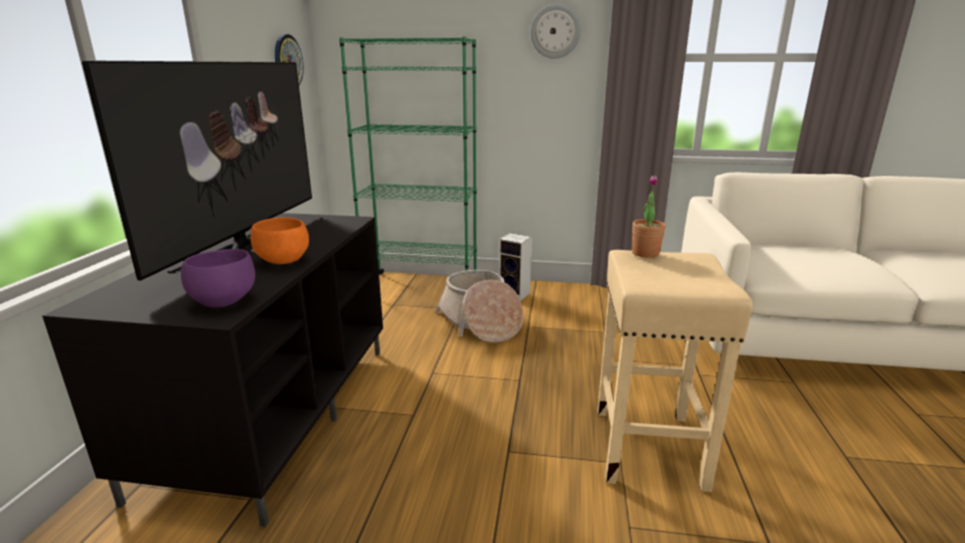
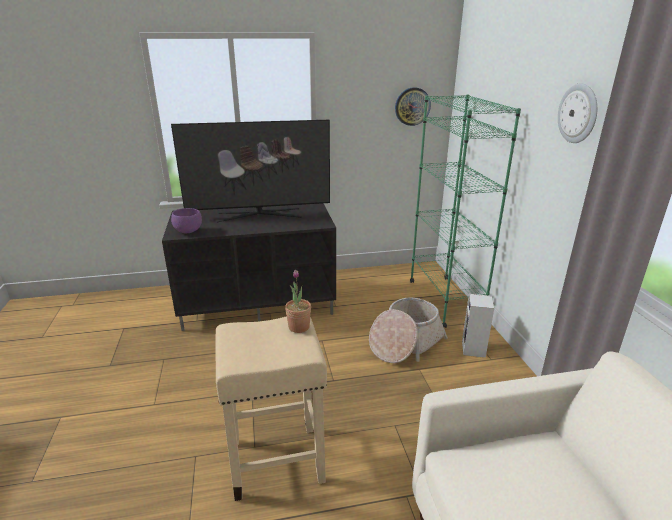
camera: 70 degrees right, 5 degrees up
(285, 261) = (242, 228): orange bowl -> none

